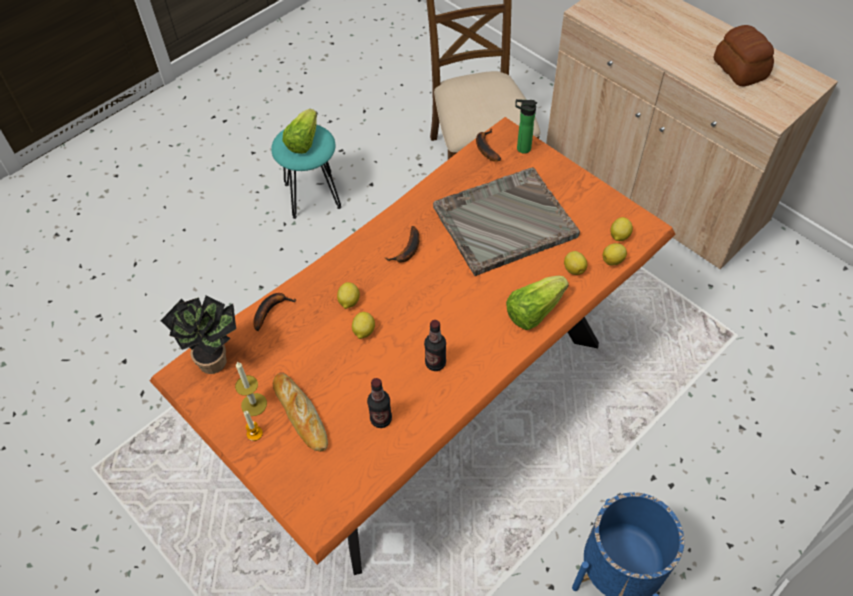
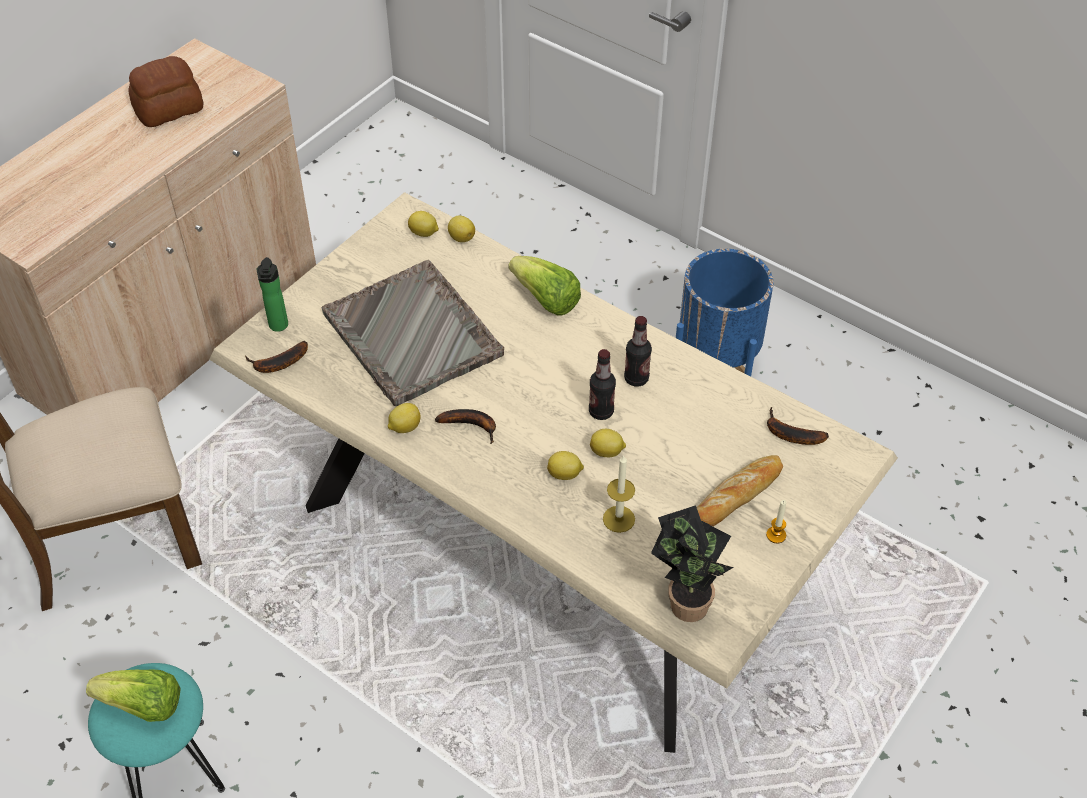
camera: 100 degrees left, 5 degrees down
(254, 404) = (737, 545): candle -> candle (619, 519)
(271, 310) = (594, 557): banana -> banana (789, 434)
(381, 419) = (722, 418): bottle -> bottle (601, 412)
(429, 399) = (543, 549): orange dining table -> beige dining table
(574, 269) = (478, 269): lemon -> lemon (404, 427)

